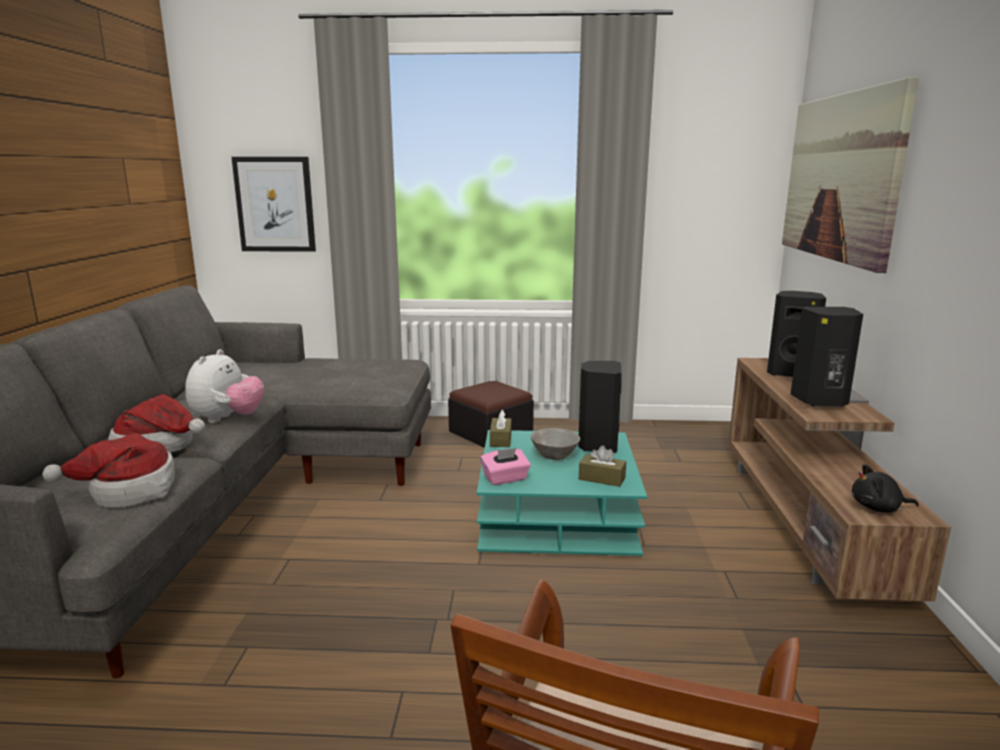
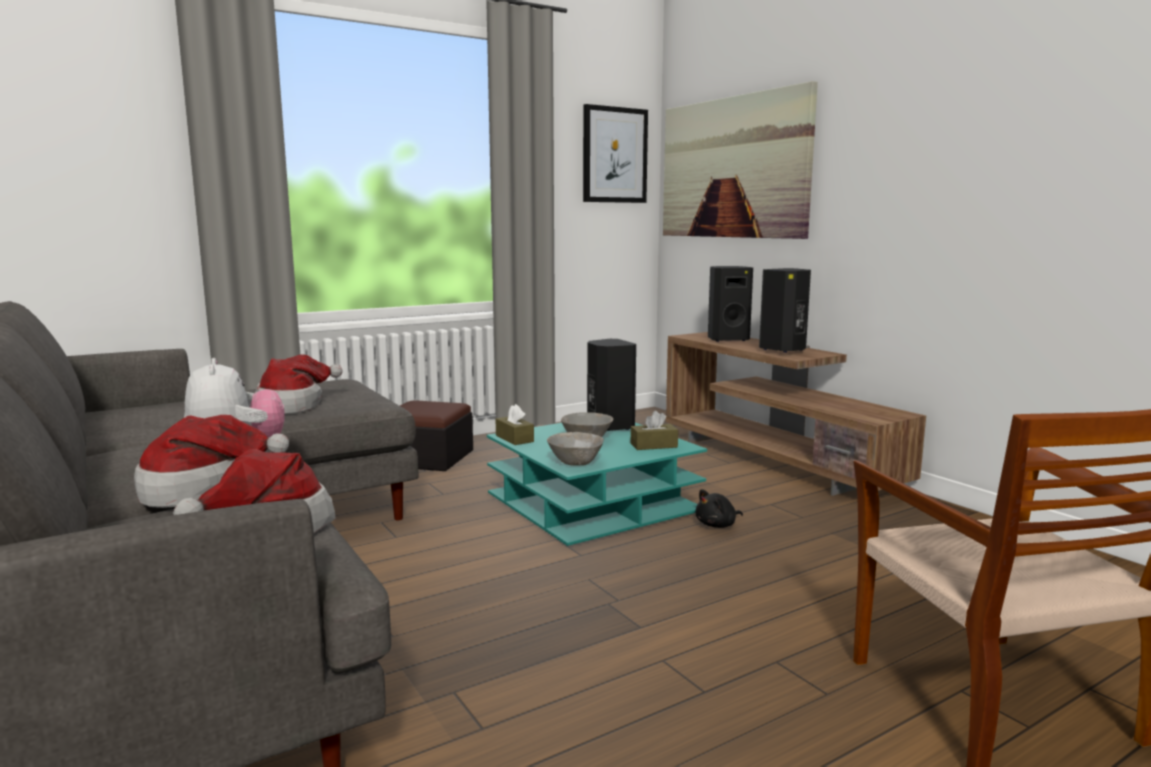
camera: 35 degrees left, 5 degrees down
(275, 204) = (101, 191): picture -> picture (614, 155)
(338, 380) = (294, 405): none -> hat
(505, 479) = (575, 463): pink tissue box -> grey bowl
(878, 508) = (876, 414): black plush toy -> black plush toy (717, 525)

